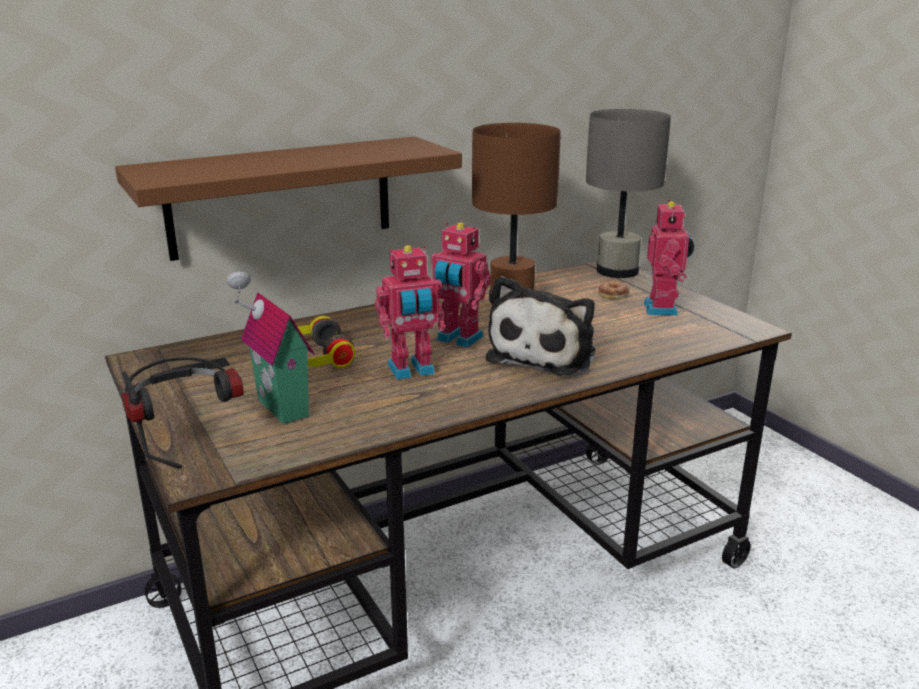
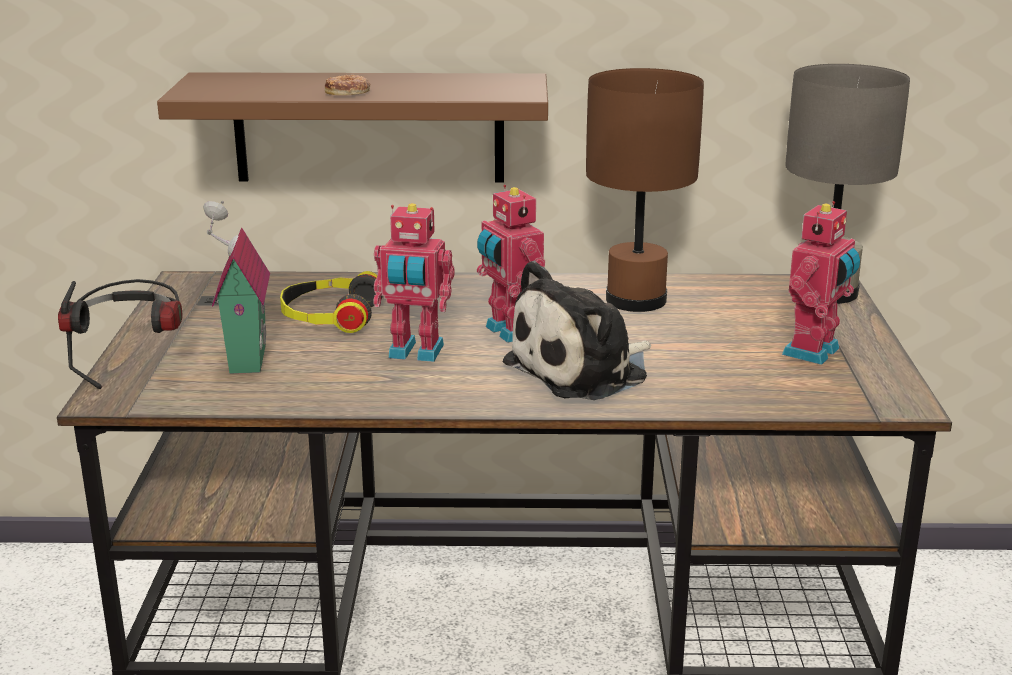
camera: 30 degrees right, 0 degrees up
(613, 294) = (776, 320): donut -> donut (348, 92)

